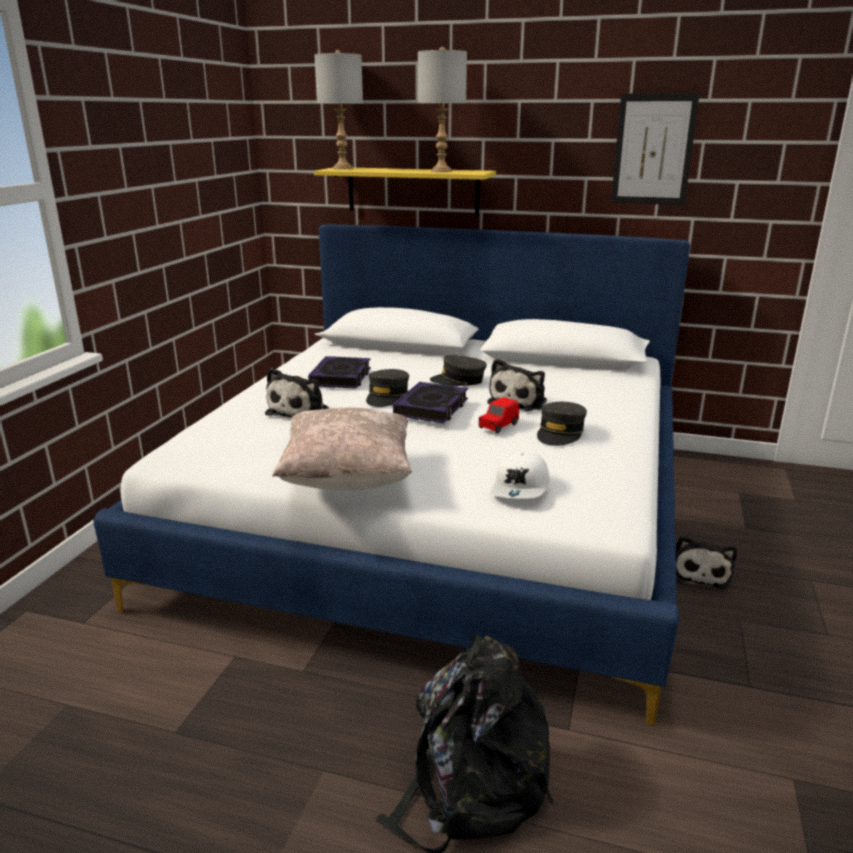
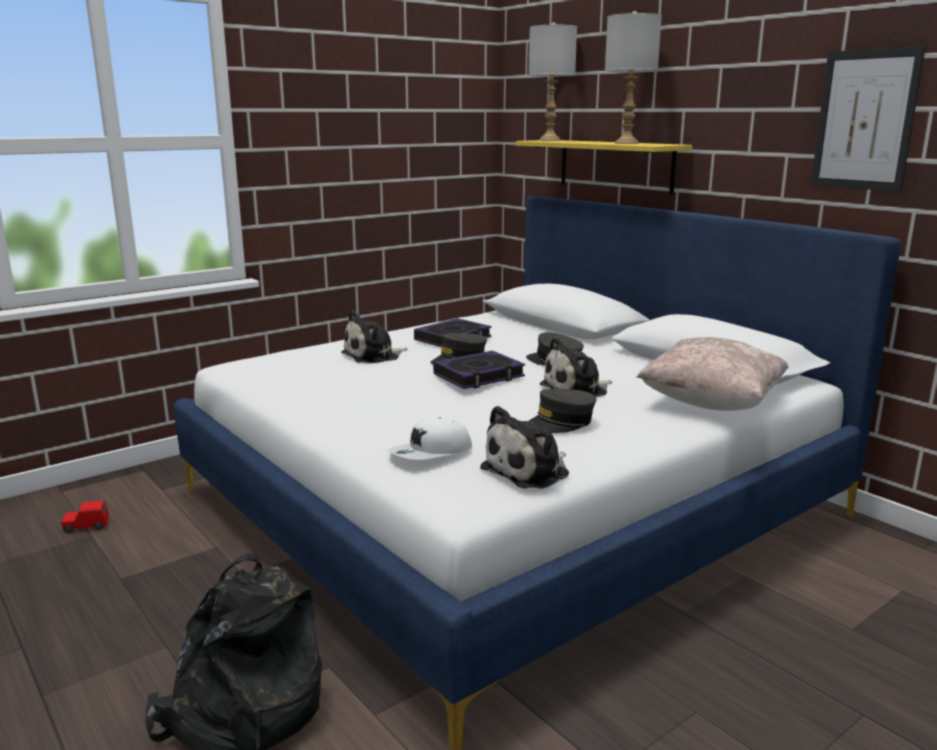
camera: 35 degrees right, 5 degrees down
(348, 478) = (315, 409): beige pillow -> beige pillow (711, 403)
(498, 426) = (513, 404): red toy car -> red toy car (86, 527)
(699, 572) = (715, 648): plush toy -> plush toy (529, 471)

